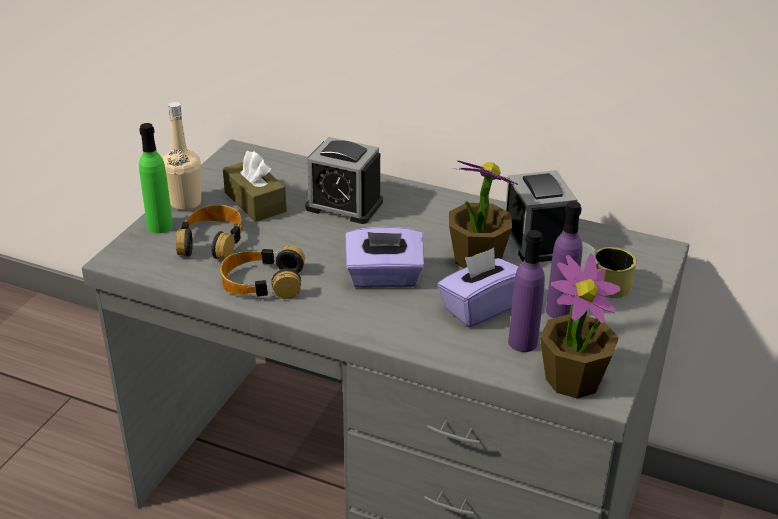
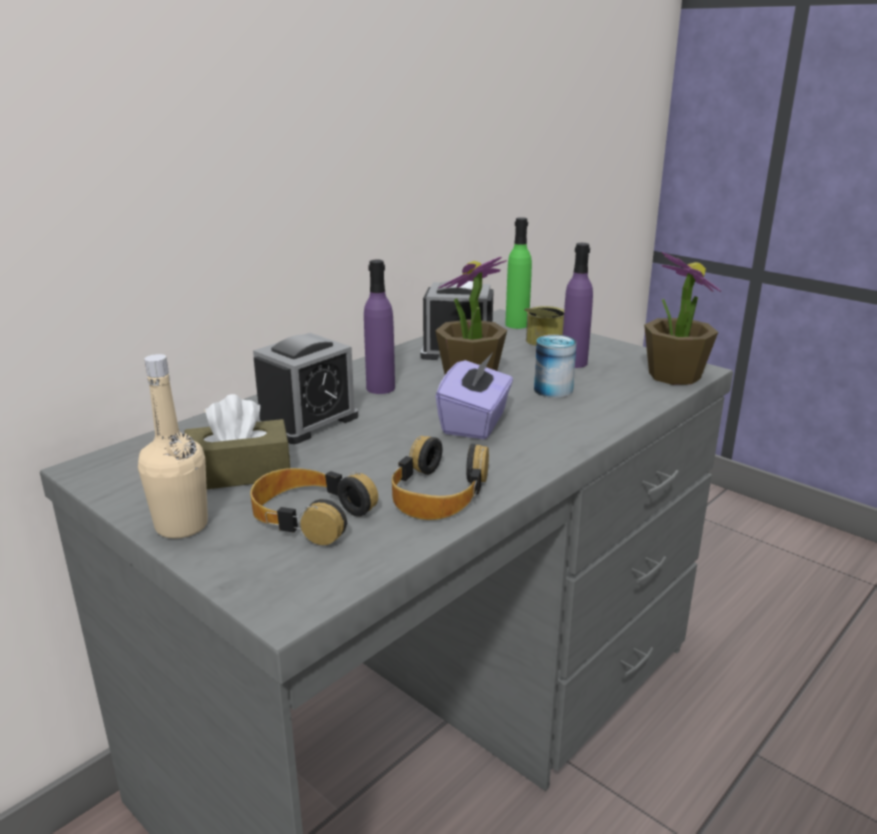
camera: 70 degrees left, 10 degrees down
(160, 226) = (226, 556): green bottle -> green bottle (517, 324)
(480, 307) = (553, 390): purple tissue box -> can
(523, 342) = (615, 383): purple bottle -> purple bottle (380, 388)

